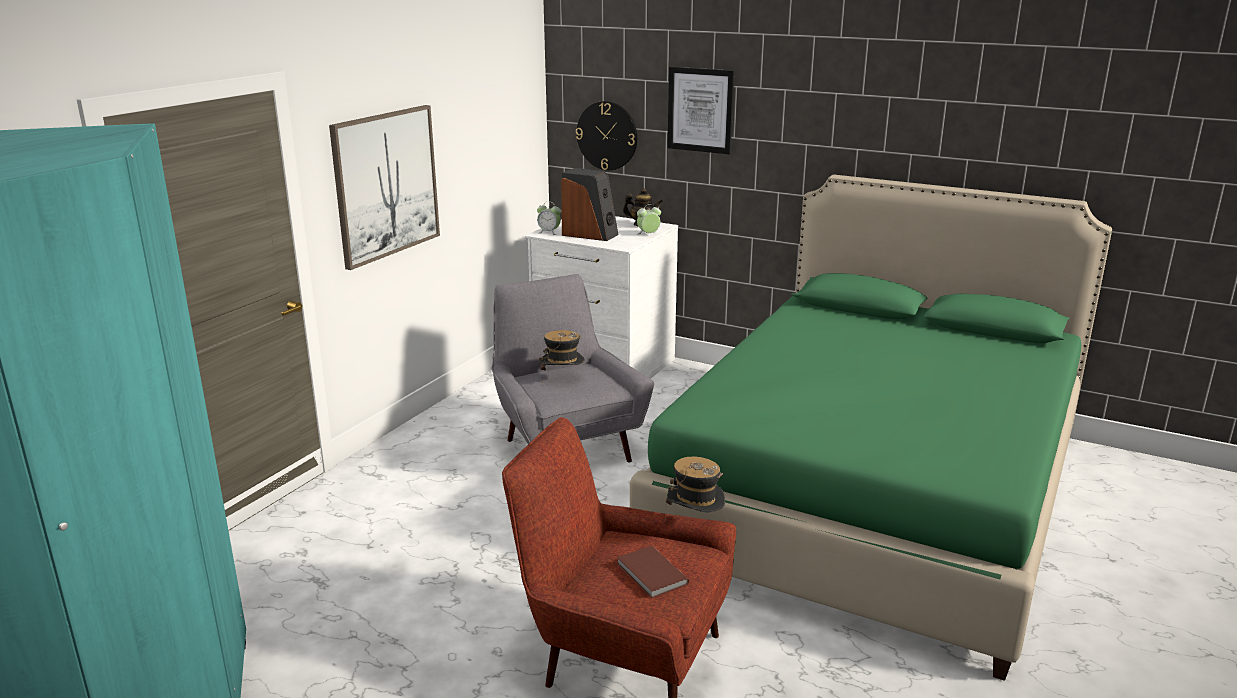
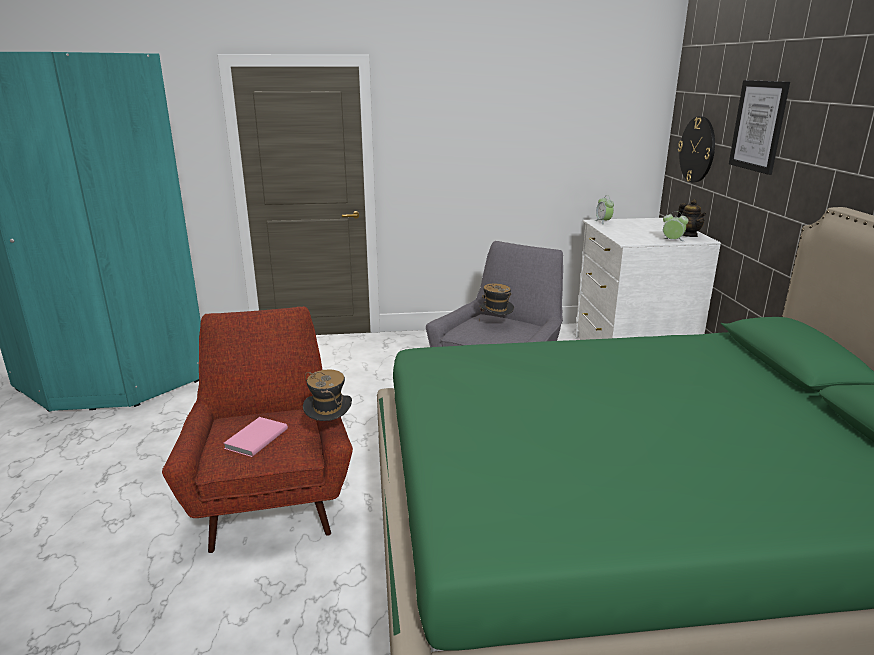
camera: 55 degrees right, 0 degrees up
(386, 184) = (457, 151): picture -> none
(590, 234) = (627, 230): speaker -> none
(651, 575) = (255, 438): brown book -> pink book

